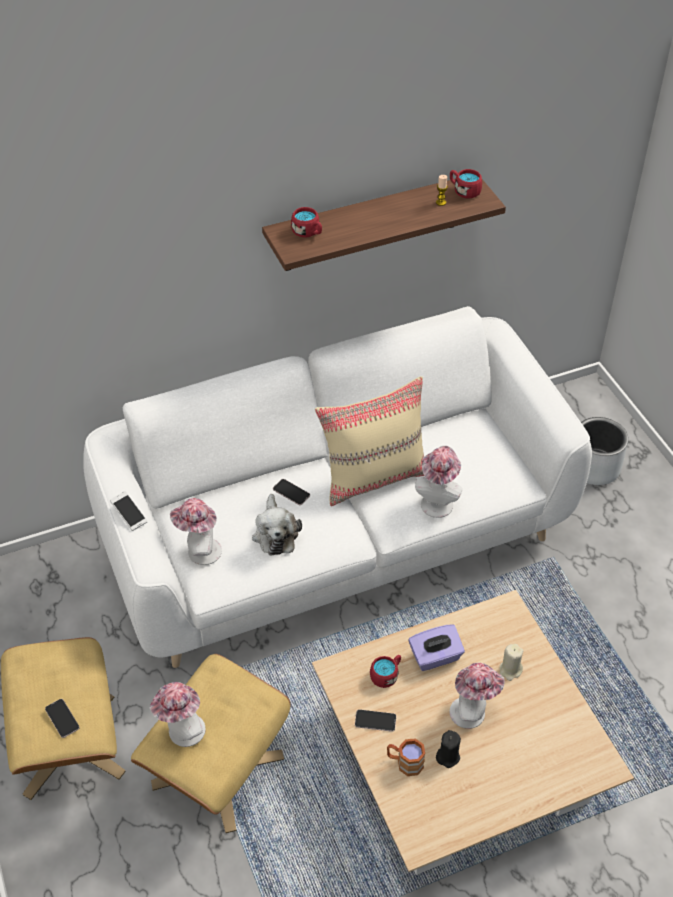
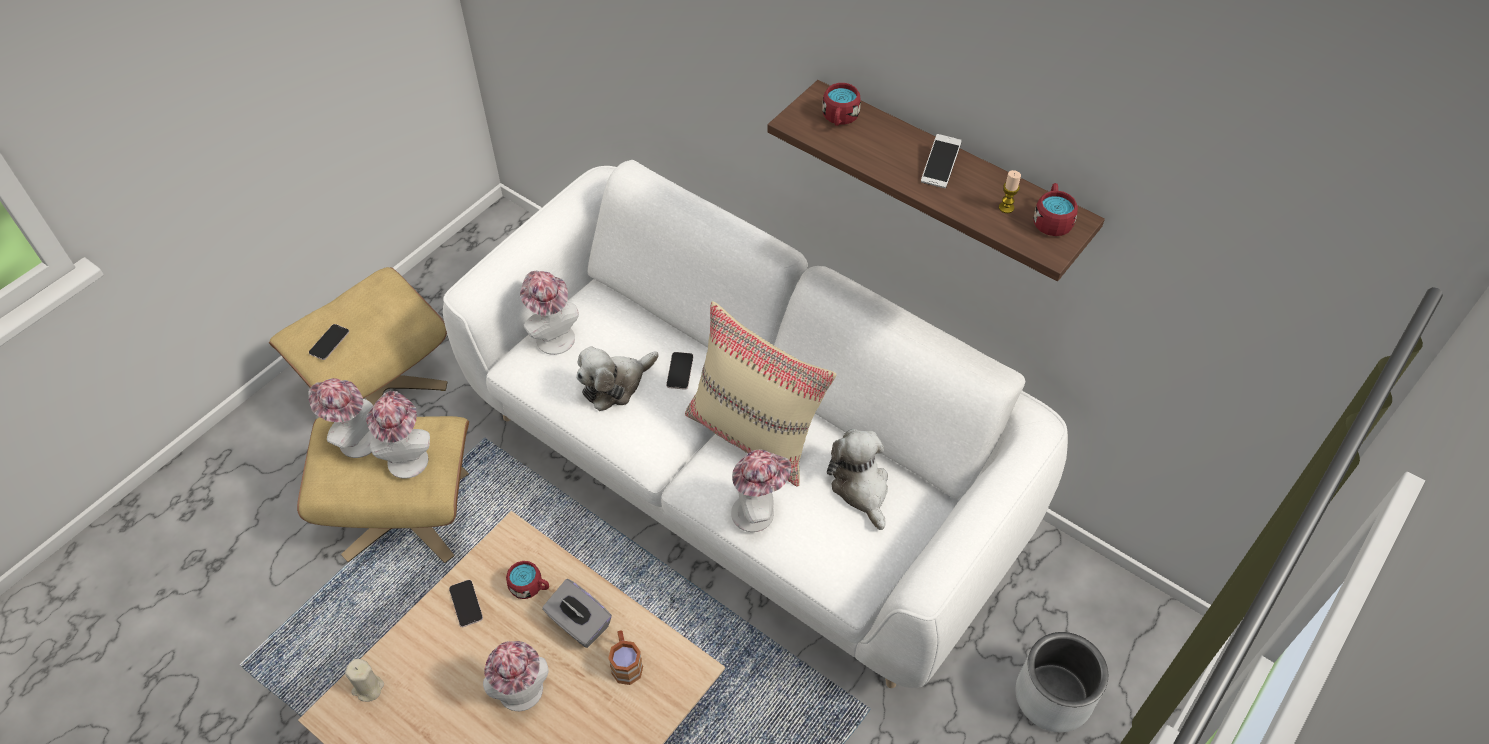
camera: 60 degrees right, 5 degrees up
(129, 515) = (520, 245): phone -> phone (940, 167)
(227, 701) = (407, 456): none -> hat
(404, 762) = (426, 656): brown mug -> brown mug (626, 663)
(435, 657) = (579, 624): purple tissue box -> grey tissue box
(448, 756) = (453, 695): black candle -> none
(453, 444) = (861, 488): none -> plush toy
(510, 670) = (602, 710): beige candle -> beige candle (368, 688)

